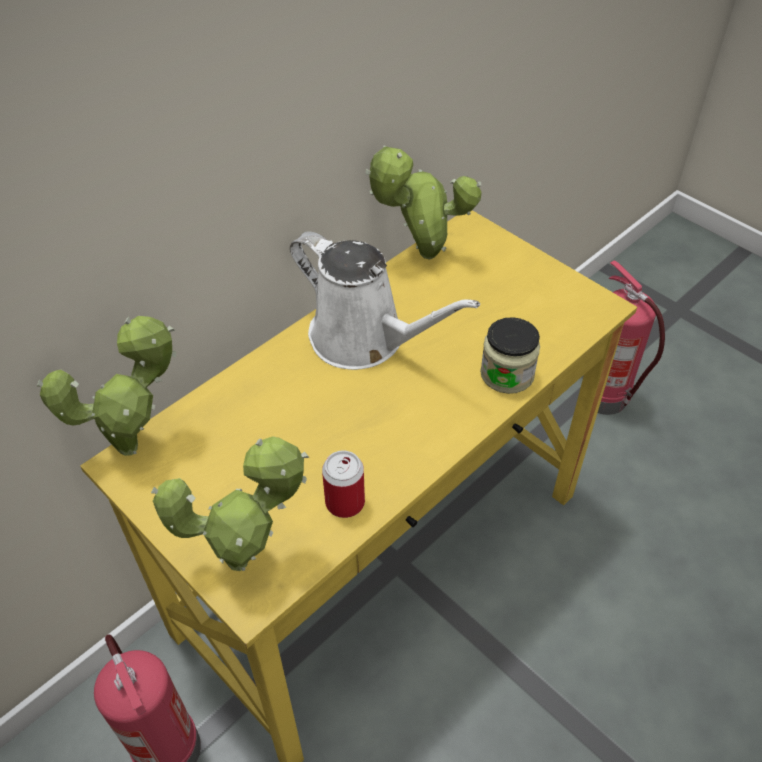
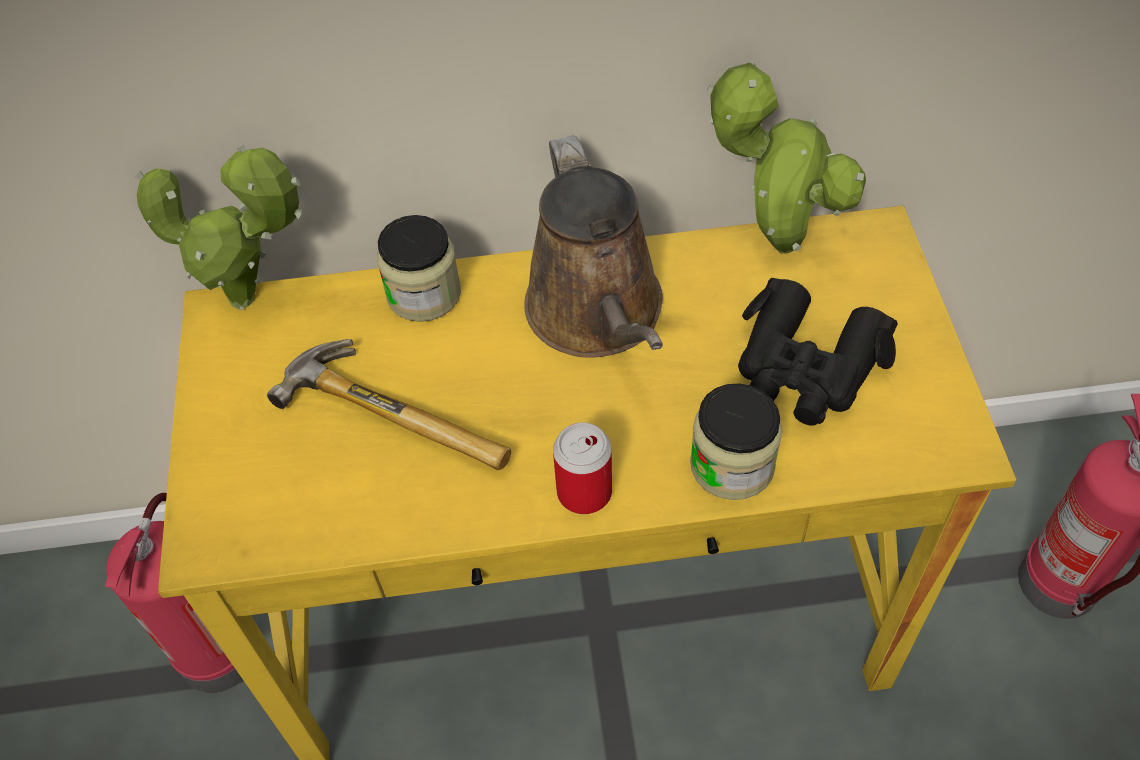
camera: 40 degrees right, 5 degrees up
(246, 558) = (240, 498): potted plant -> none
(249, 381) = (424, 294): none -> jar
(300, 451) = (402, 411): none -> hammer
(345, 502) = (392, 503): can -> can (584, 492)
(364, 339) = (598, 315): white watering can -> brown watering can
(497, 308) = (805, 368): none -> black binoculars

